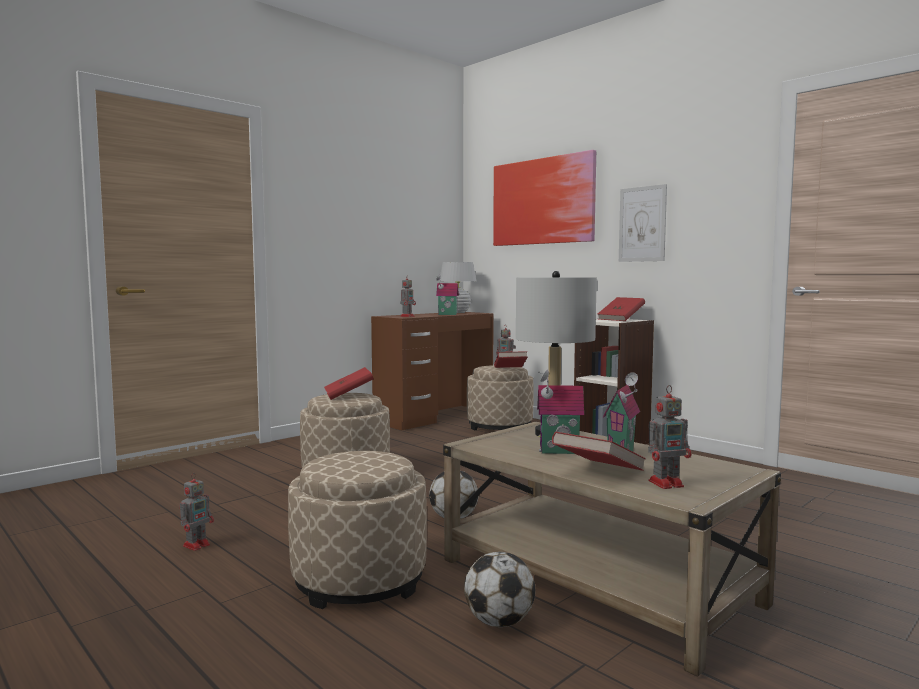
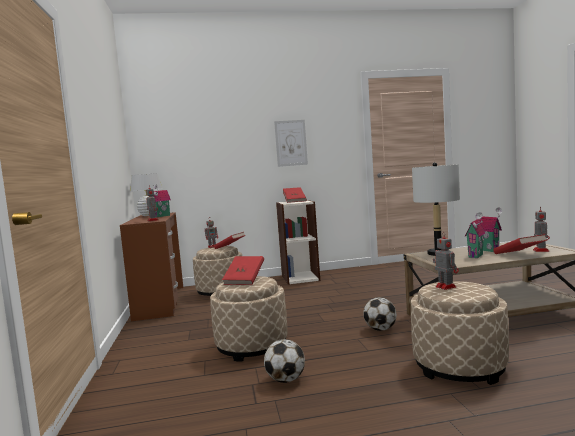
camera: 55 degrees left, 0 degrees up
(197, 545) = (351, 418): toy robot -> toy robot (445, 286)
(499, 622) = (528, 342): football -> football (285, 380)
(543, 201) = (211, 127): picture -> none

